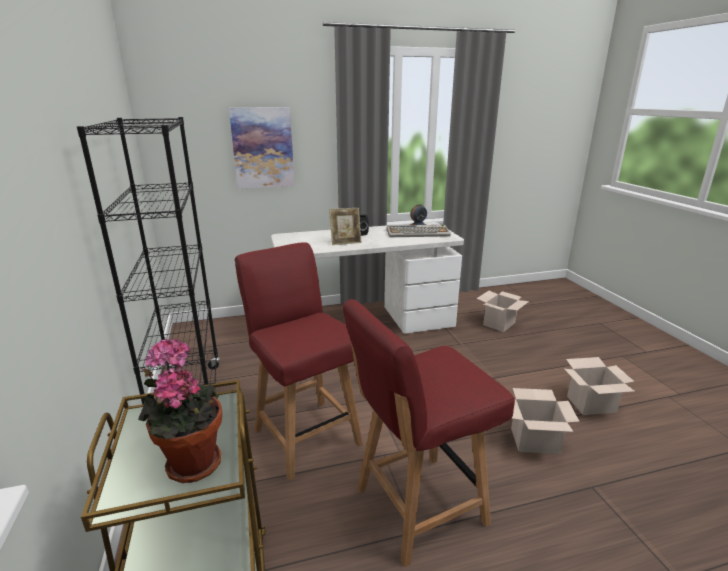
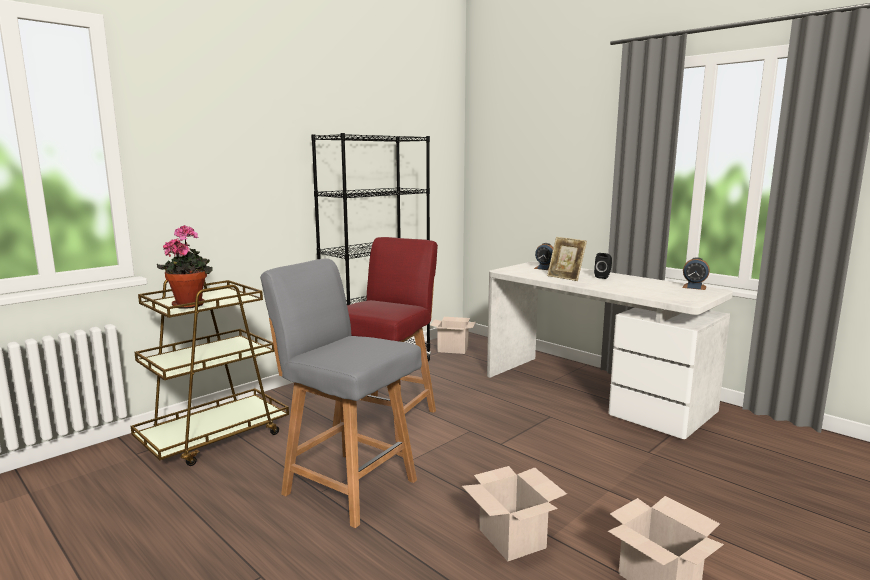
camera: 60 degrees right, 10 degrees down
(262, 148) = (551, 174): picture -> none
(305, 238) = (545, 268): none -> alarm clock
(417, 506) = (348, 486): red chair -> grey chair
(418, 232) = (666, 290): keyboard -> none
(499, 323) = (759, 469): cardboard box -> cardboard box (453, 349)

